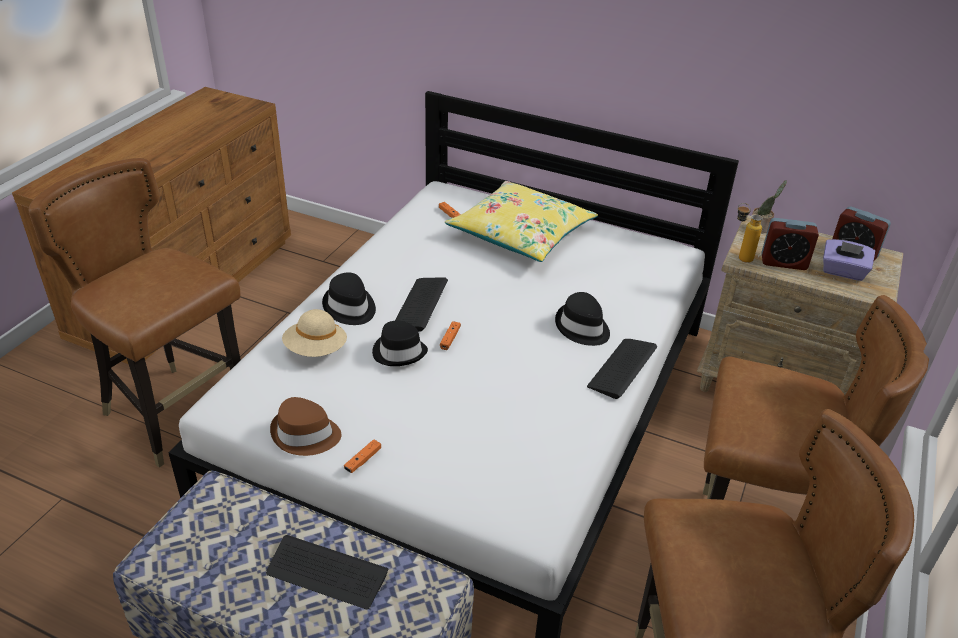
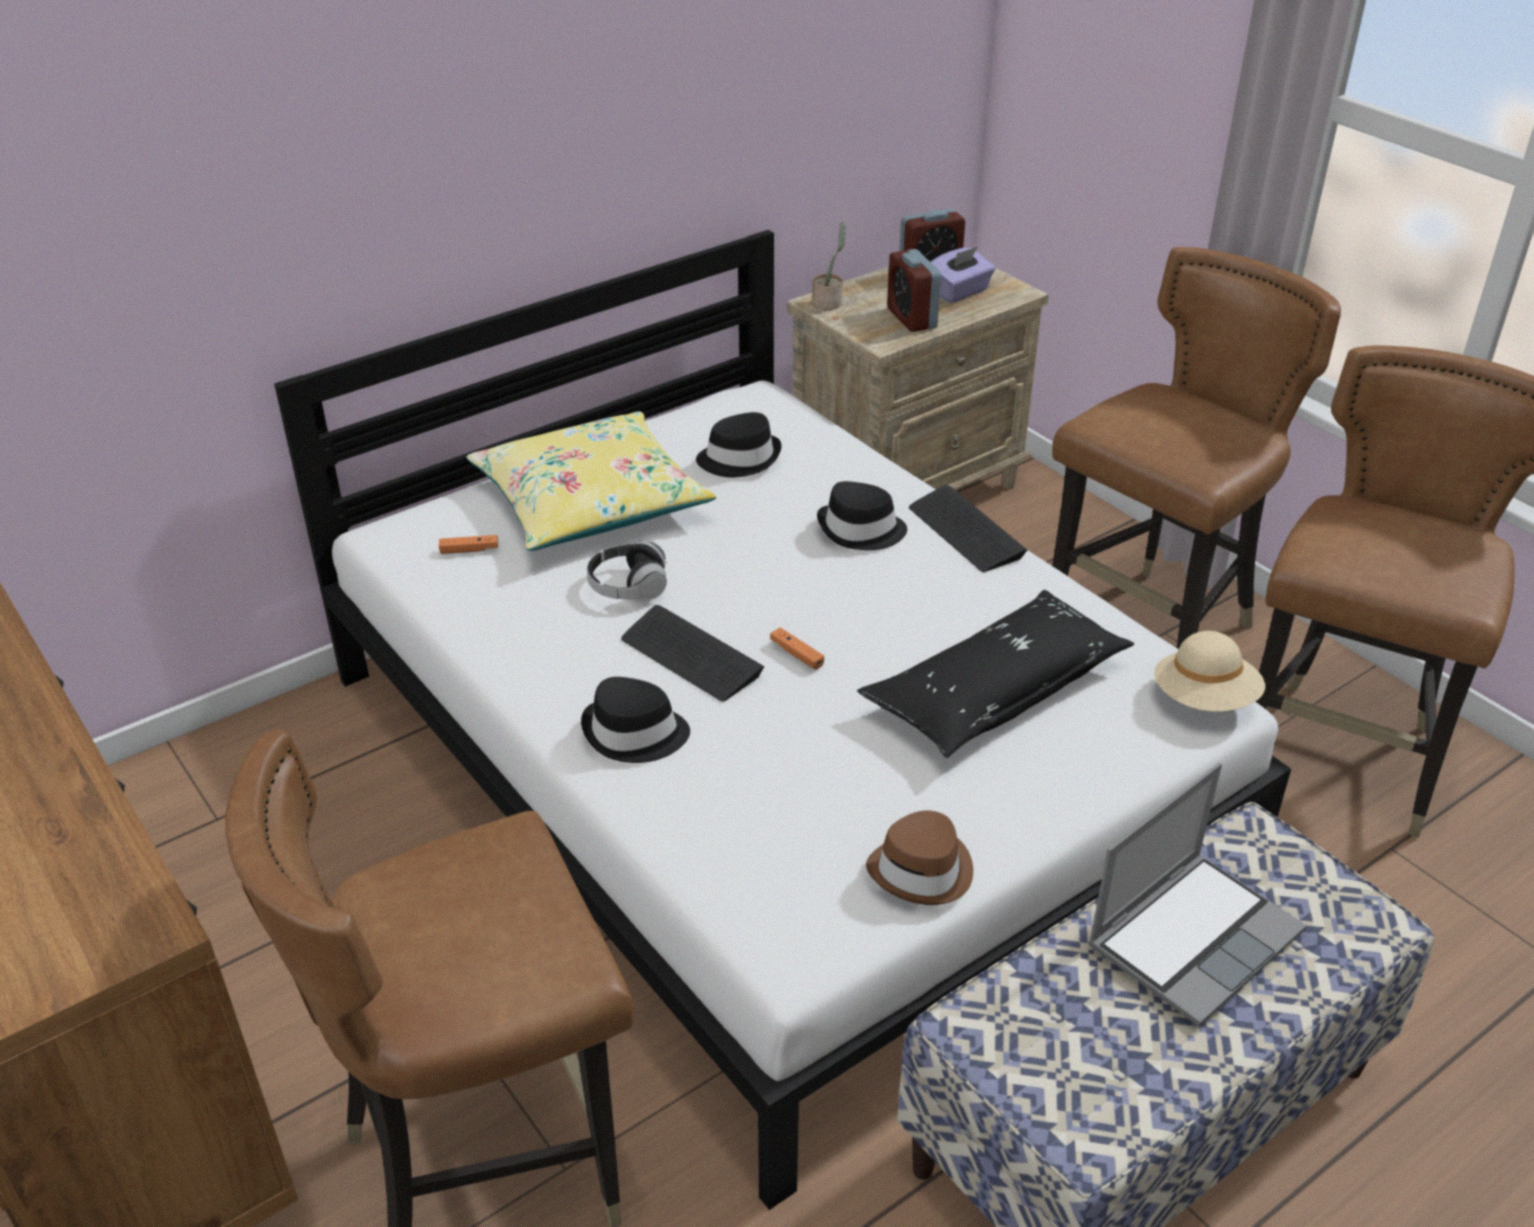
camera: 60 degrees left, 0 degrees up
(316, 350) = (720, 803): beige hat -> beige hat (1204, 699)
(326, 573) = (1193, 937): keyboard -> laptop
(363, 460) = (1014, 823): orange game controller -> none
(399, 352) = (790, 714): black hat -> black hat (740, 458)
(461, 268) = (628, 587): none -> headphones
(476, 423) = (995, 691): none -> black pillow
(739, 257) = (876, 340): bottle -> none
(783, 262) = (911, 318): alarm clock -> alarm clock turned 120 degrees clockwise

